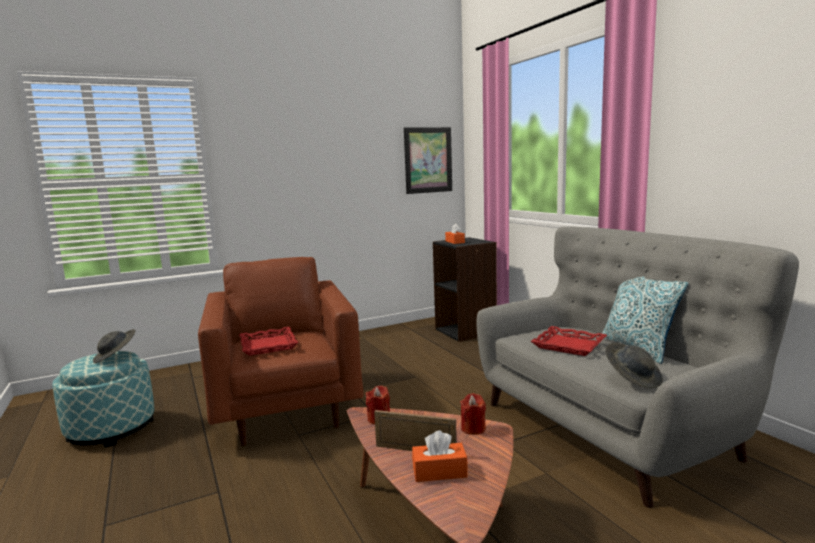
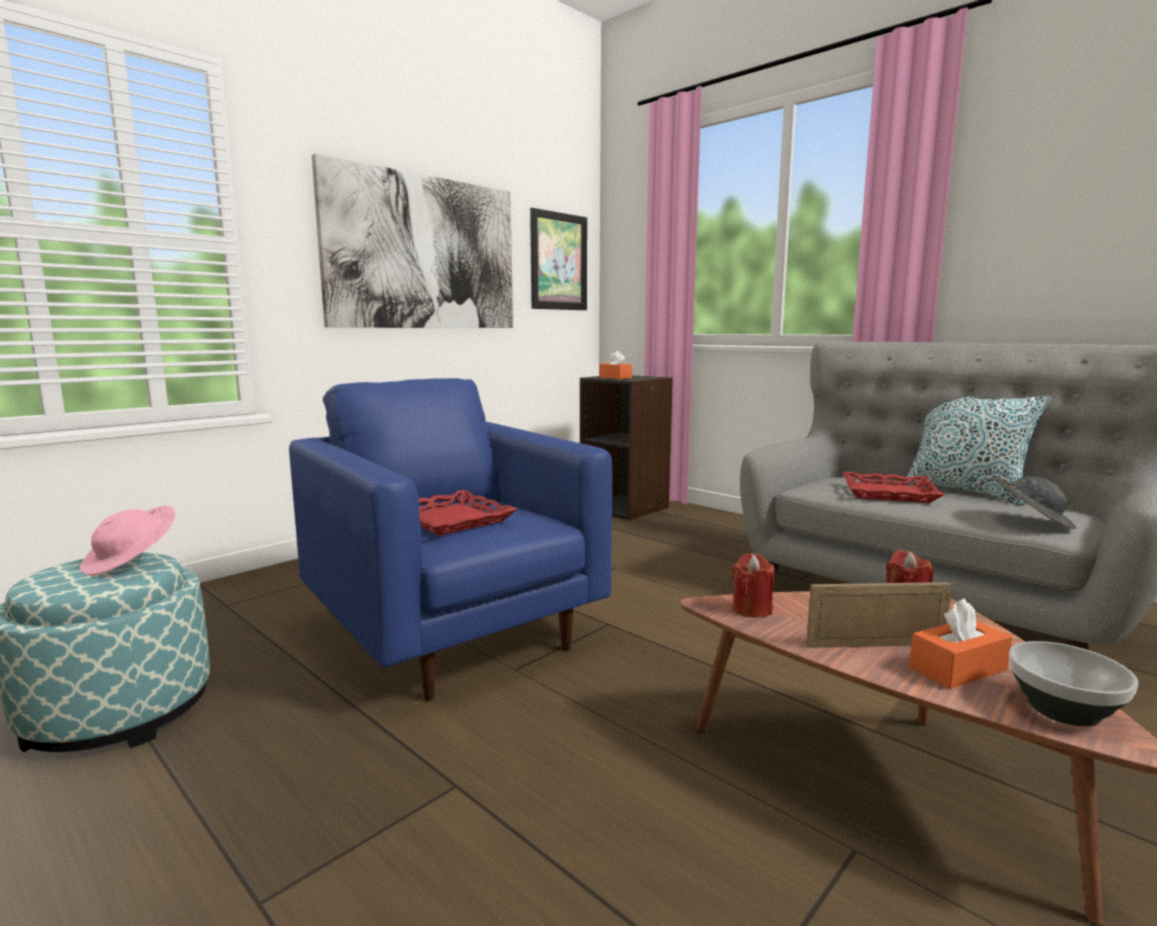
camera: 20 degrees left, 0 degrees up
(116, 357) = (132, 562): grey hat -> pink hat
(287, 408) = (454, 632): brown armchair -> blue armchair
(324, 167) = (424, 253): none -> picture
(459, 505) = (1061, 710): none -> bowl

